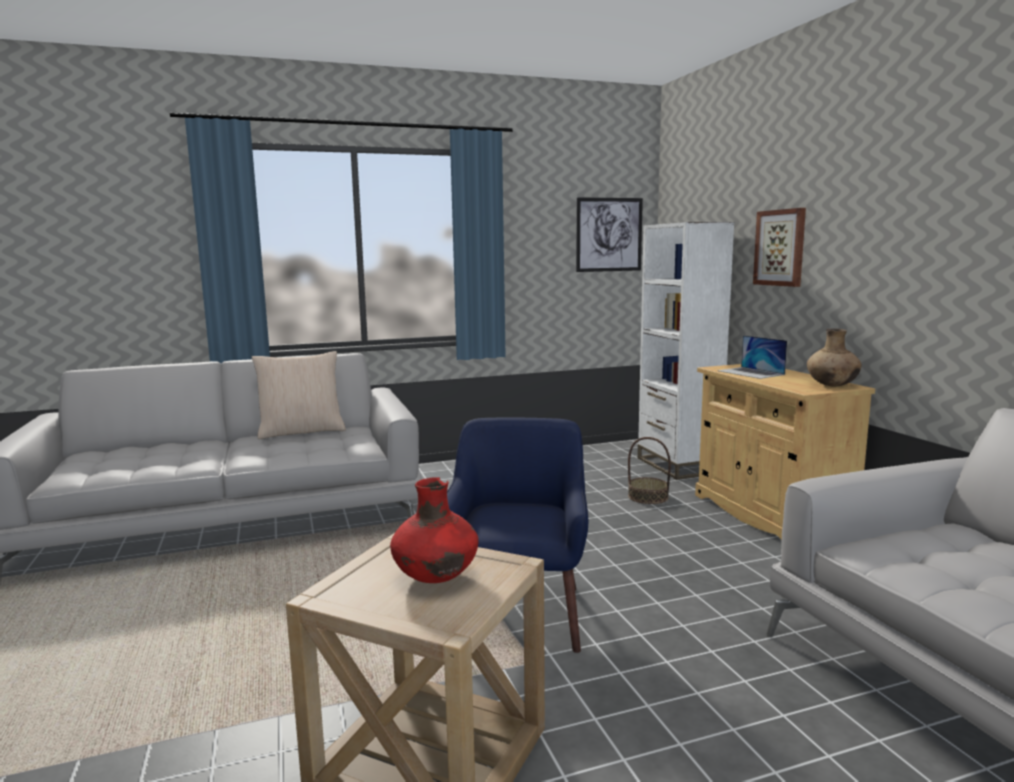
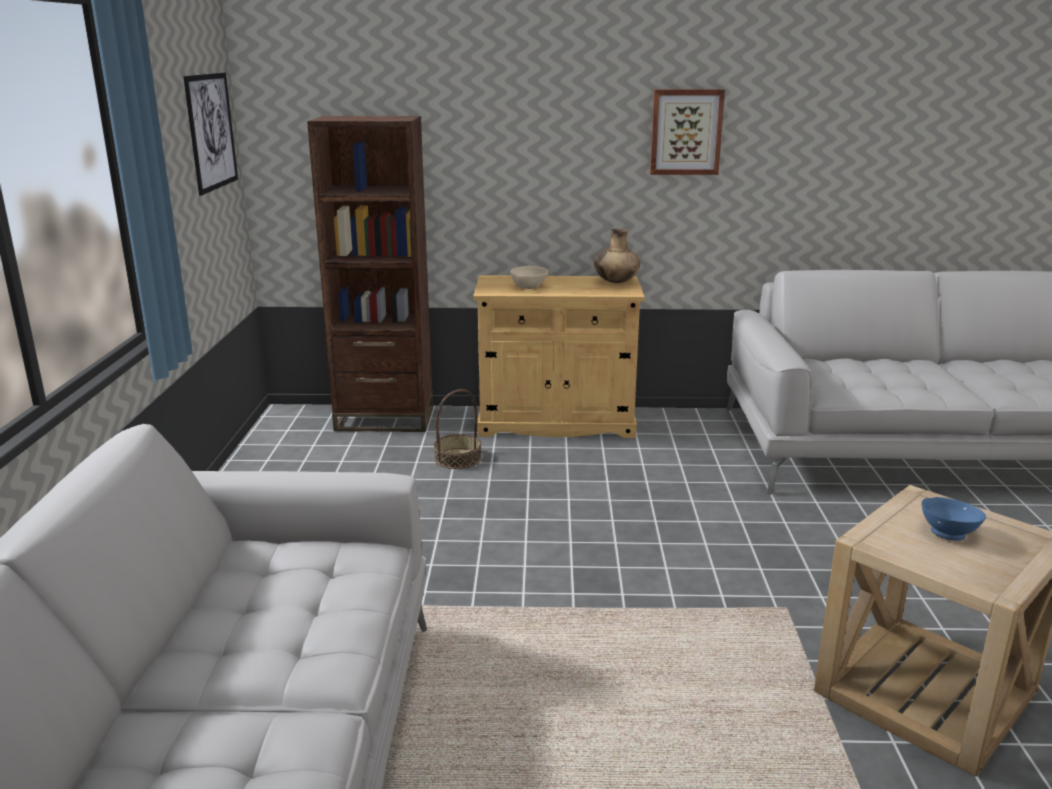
camera: 70 degrees left, 10 degrees up
(301, 431) = (196, 604): beige pillow -> none
(436, 578) = (949, 534): red vase -> blue bowl
(518, 613) = (690, 596): blue armchair -> none
(677, 465) = (385, 419): white bookcase -> brown bookcase
(750, 372) = (529, 287): laptop -> beige bowl
(780, 247) = (496, 147): picture -> picture (686, 132)

